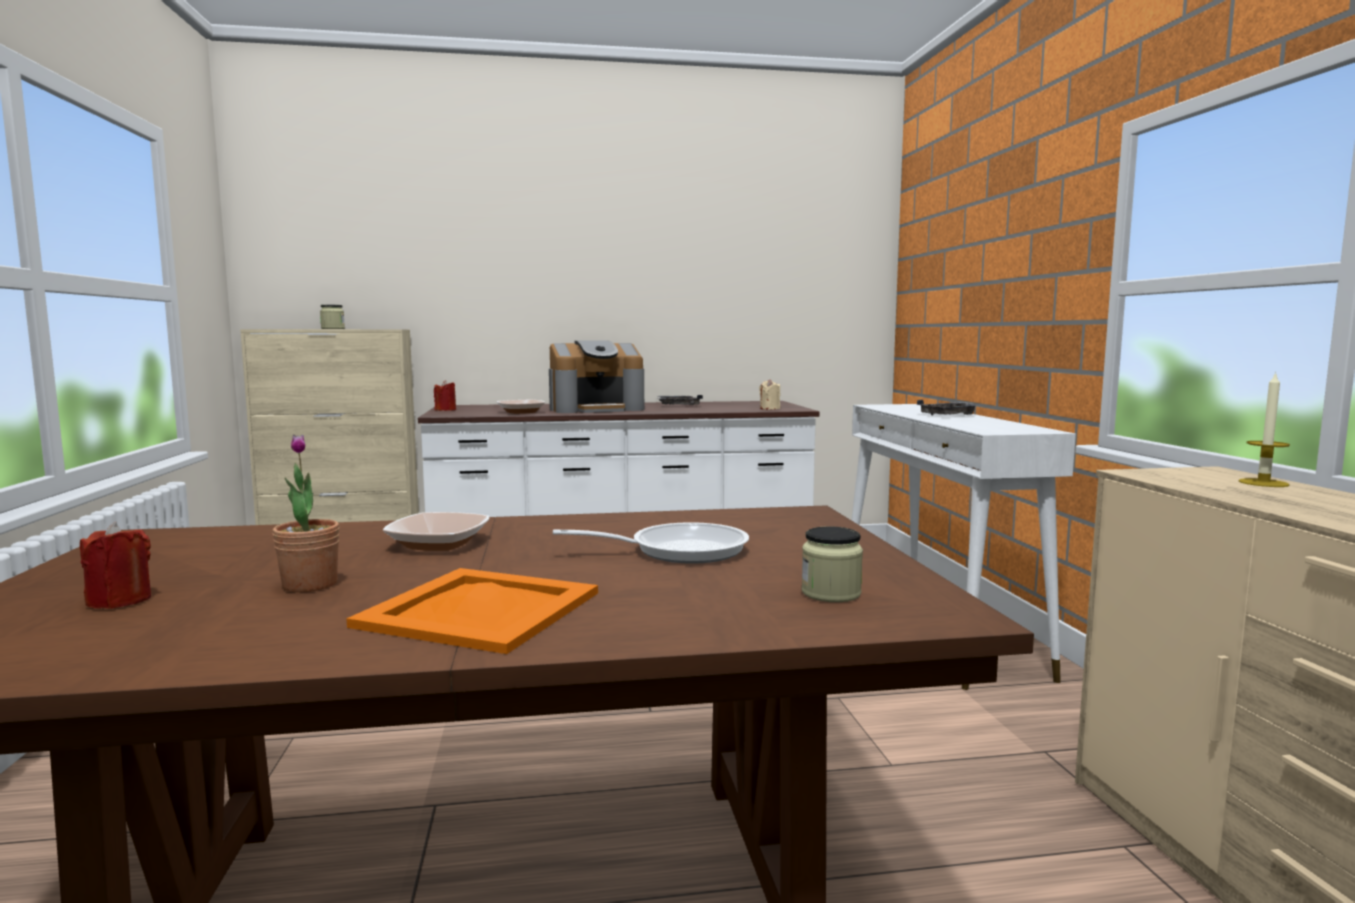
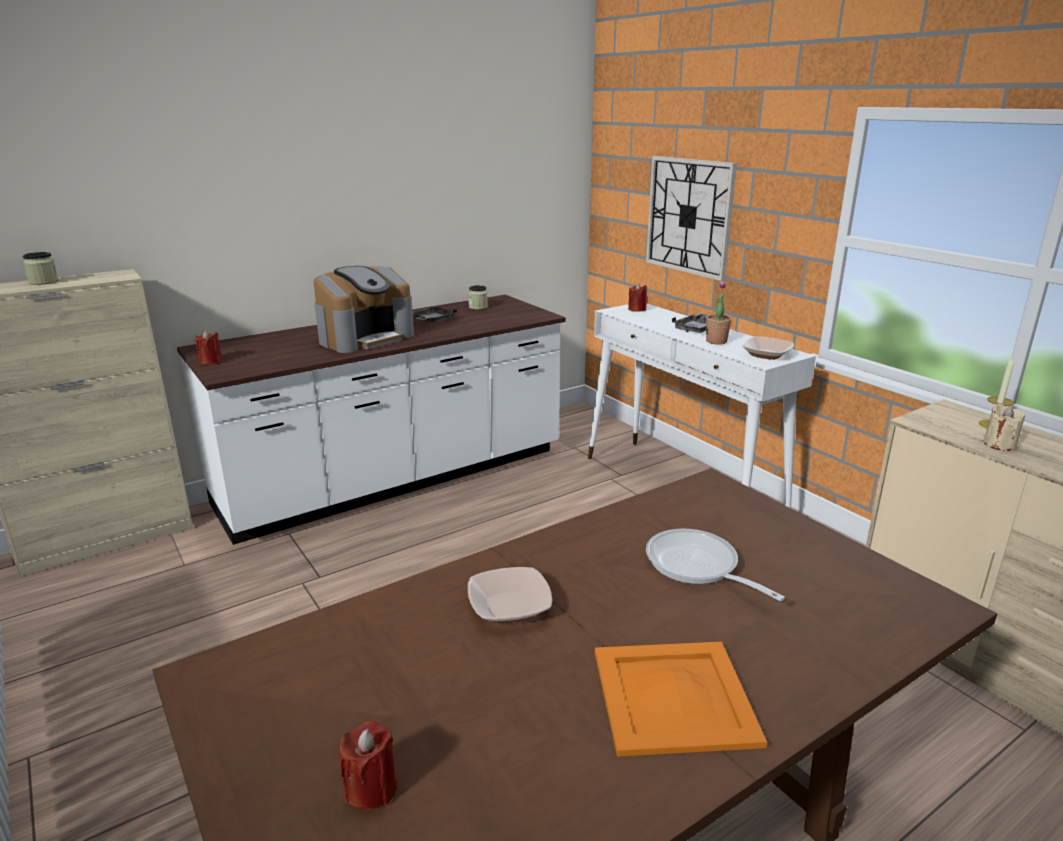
camera: 25 degrees left, 15 degrees up
(310, 585) = (499, 706): potted plant -> potted plant (716, 341)
(521, 412) = (301, 356): bowl -> bowl (766, 354)
(678, 550) = (697, 567): frying pan -> frying pan turned 90 degrees counterclockwise
(769, 408) = (520, 317): beige candle -> beige candle (999, 445)
(831, 593) = (854, 600): jar -> jar (478, 307)
(903, 406) = (637, 309): none -> red candle
(974, 302) = (689, 216): none -> wall clock

